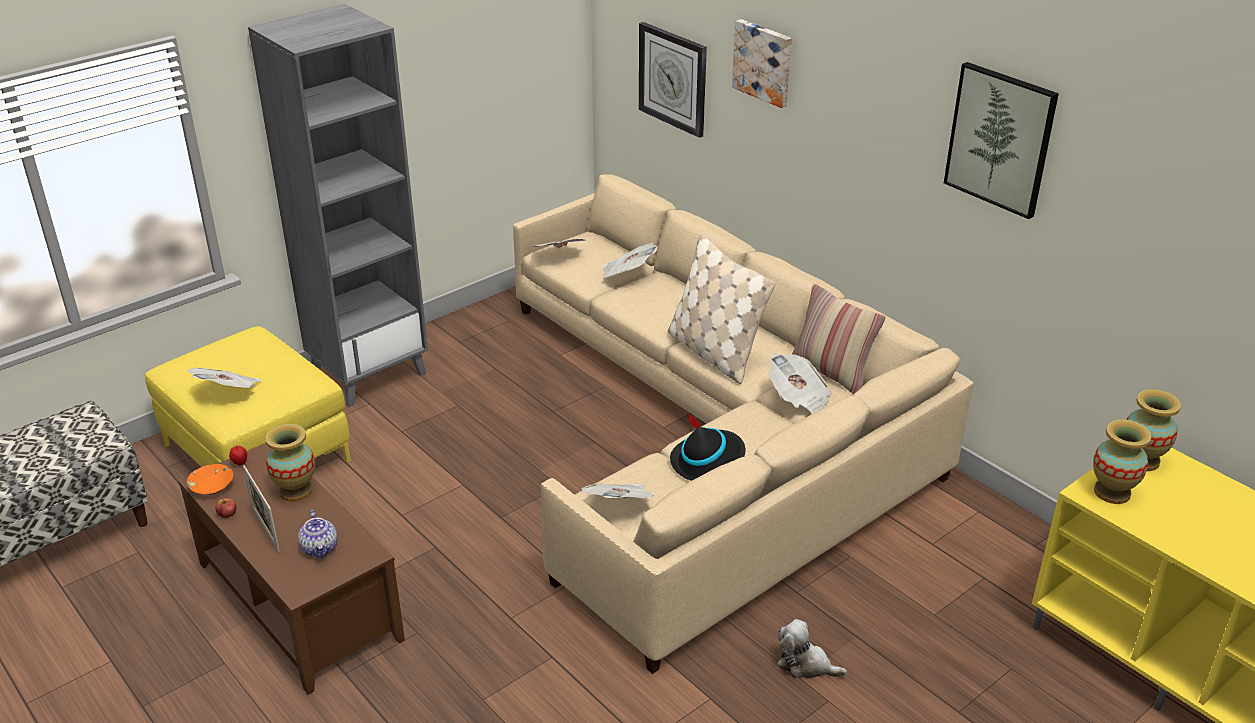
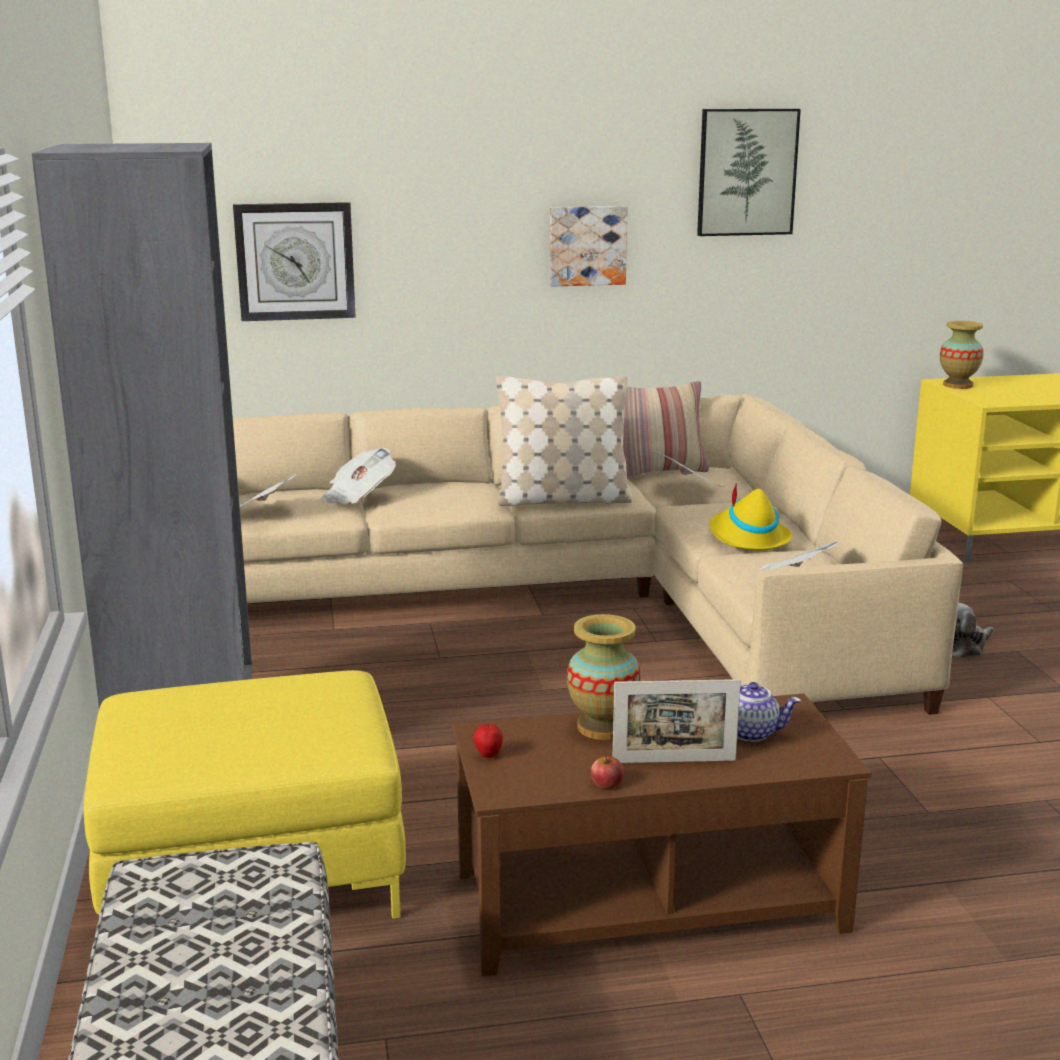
camera: 60 degrees left, 15 degrees down
(211, 486) = (524, 785): orange bowl -> none
(229, 392) = (285, 733): newspaper -> none
(708, 461) = (747, 537): black hat -> yellow hat
(764, 62) = (444, 192): picture -> picture (587, 245)
(1112, 493) = (993, 398): vase -> none

